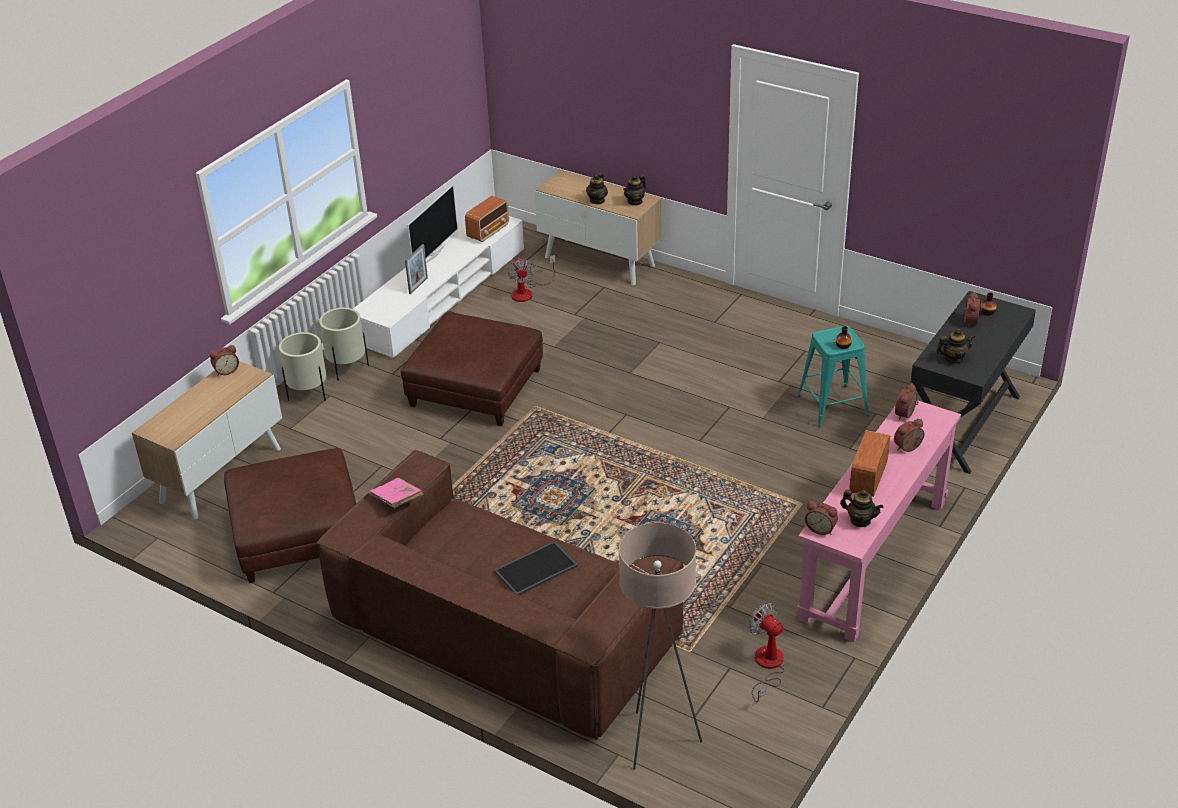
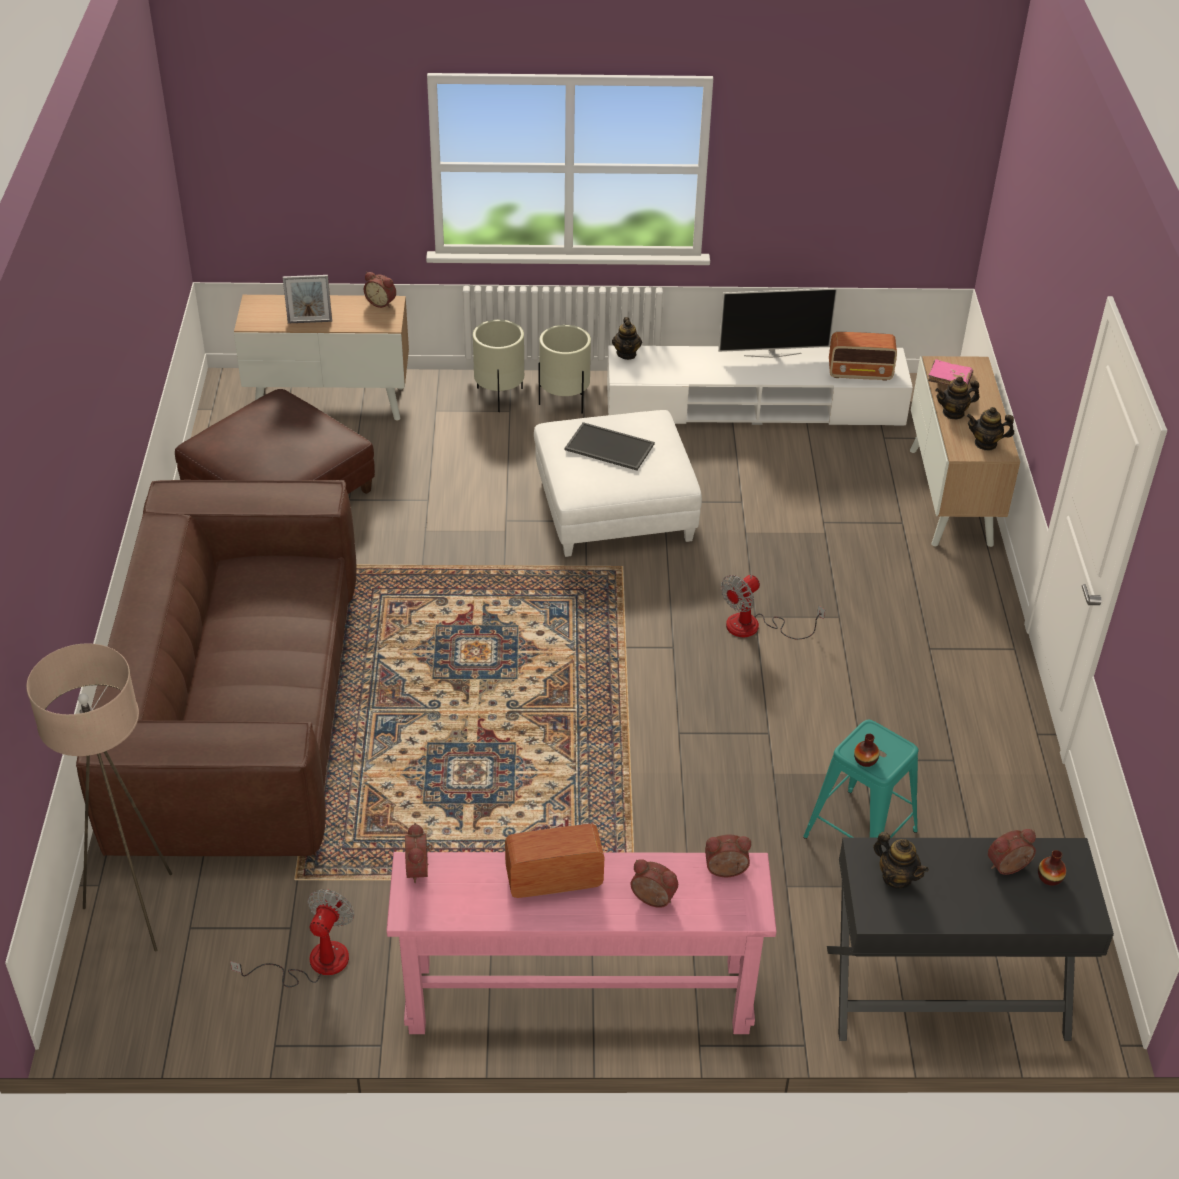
camera: 55 degrees right, 5 degrees up
(397, 500) = (251, 504): pink book -> pink book (948, 382)
(418, 285) = (704, 370): picture frame -> picture frame (310, 322)
(475, 387) = (615, 506): brown ottoman -> white ottoman
(527, 292) = (828, 466): fan -> fan (755, 627)
(536, 570) = (260, 669): tray -> tray (608, 447)
(860, 521) = (461, 902): teapot -> teapot (626, 354)

